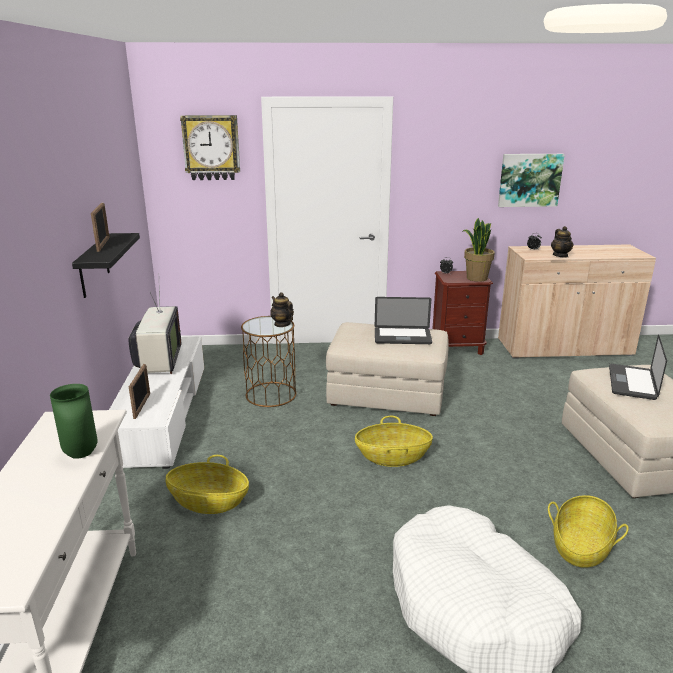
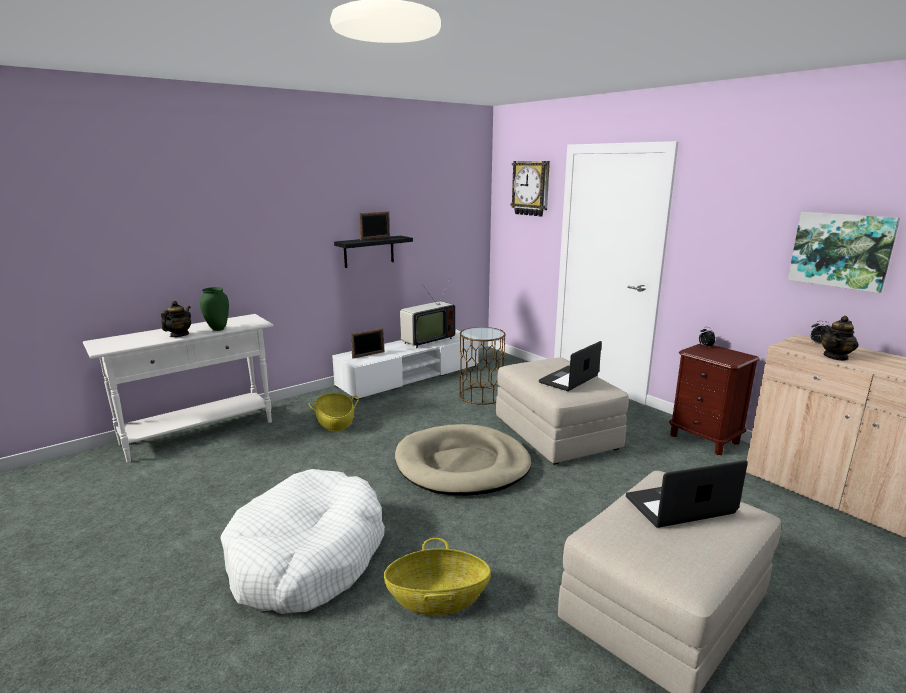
camera: 55 degrees right, 5 degrees down
(282, 324) = (491, 335): teapot -> teapot (179, 335)
(392, 457) = (462, 465): basket -> beige dog bed
(402, 337) = (569, 379): laptop -> laptop turned 75 degrees clockwise
(476, 278) = (727, 358): potted plant -> none

